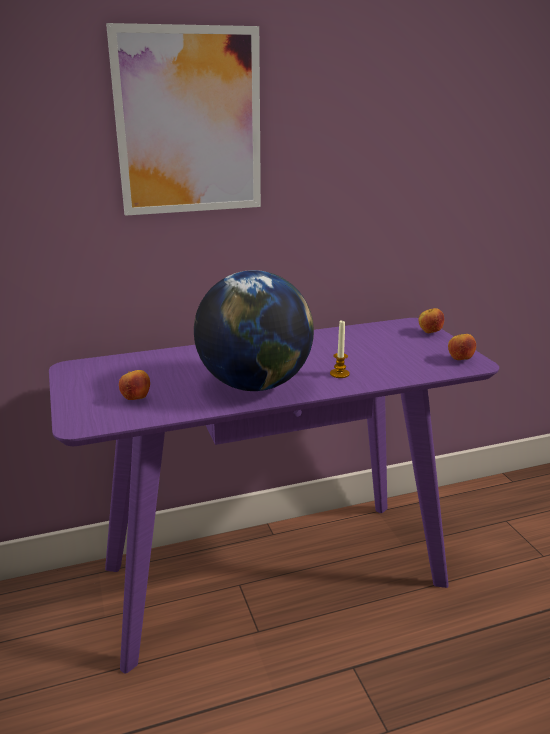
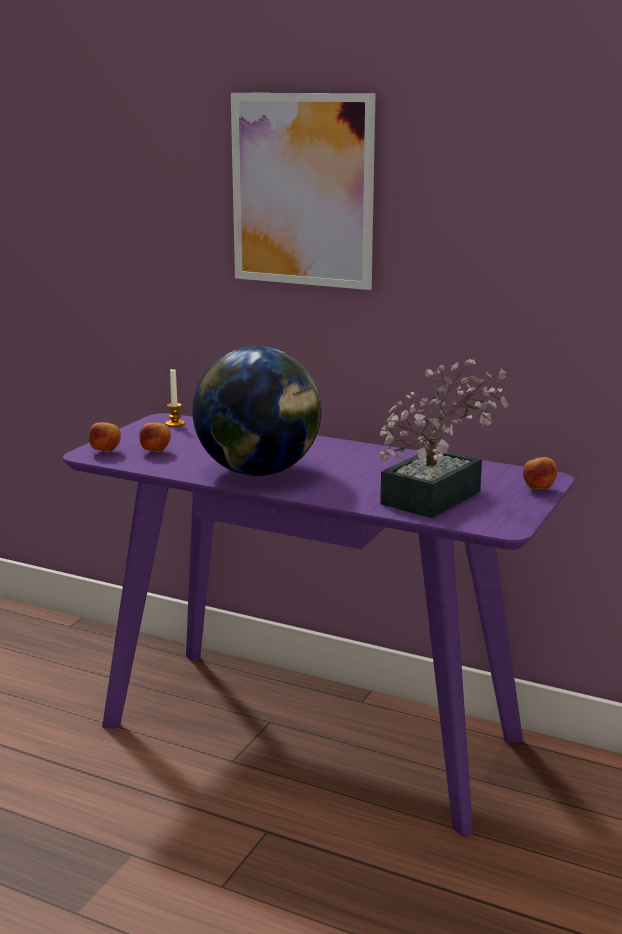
camera: 45 degrees right, 5 degrees down
(339, 374) = (347, 489): candle -> candle (175, 424)
(394, 356) = (439, 494): none -> potted plant
(459, 359) = (498, 518): apple -> apple (105, 452)

